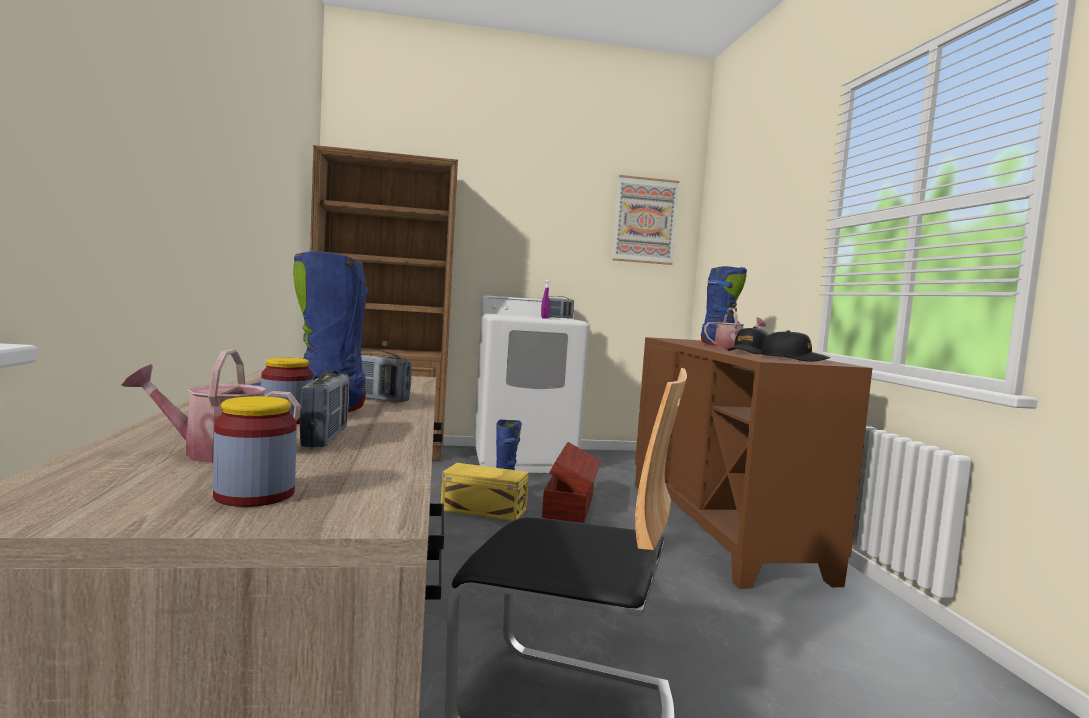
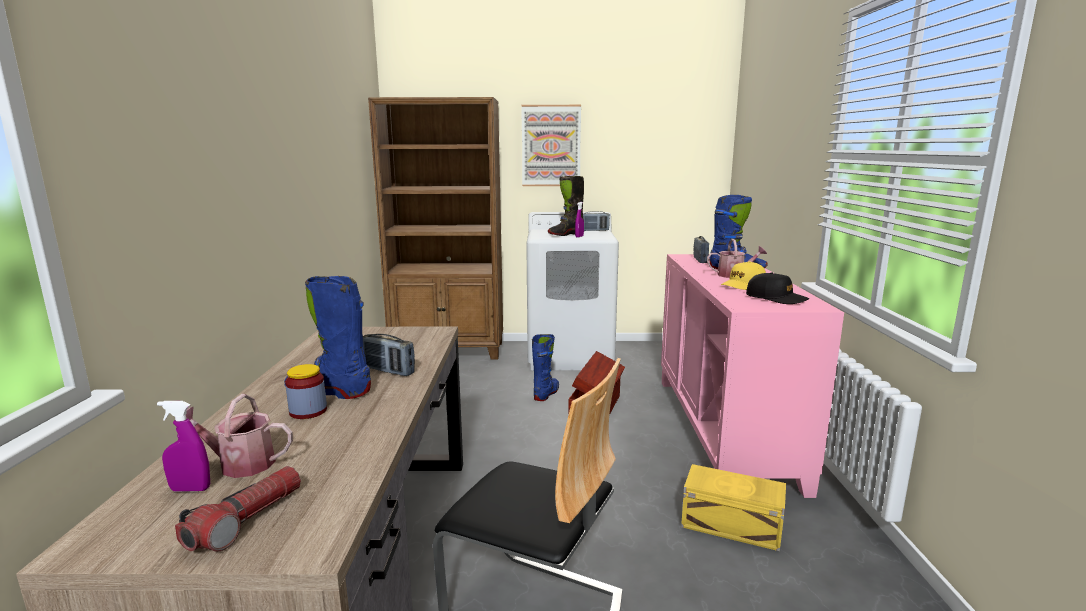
camera: 10 degrees right, 10 degrees up
(148, 469) = (190, 489): none -> purple spray bottle
(254, 495) = (246, 521): jar -> flashlight
(325, 438) = (325, 437): radio -> radio (700, 260)
(484, 510) = (522, 413): yellow storage box -> yellow storage box (732, 526)
(528, 316) = (566, 234): none -> black boot
(645, 220) = (679, 129): picture -> picture (551, 146)
(720, 526) = (725, 429): brown cabinet -> pink cabinet
(749, 352) = (743, 285): black cap -> yellow cap

